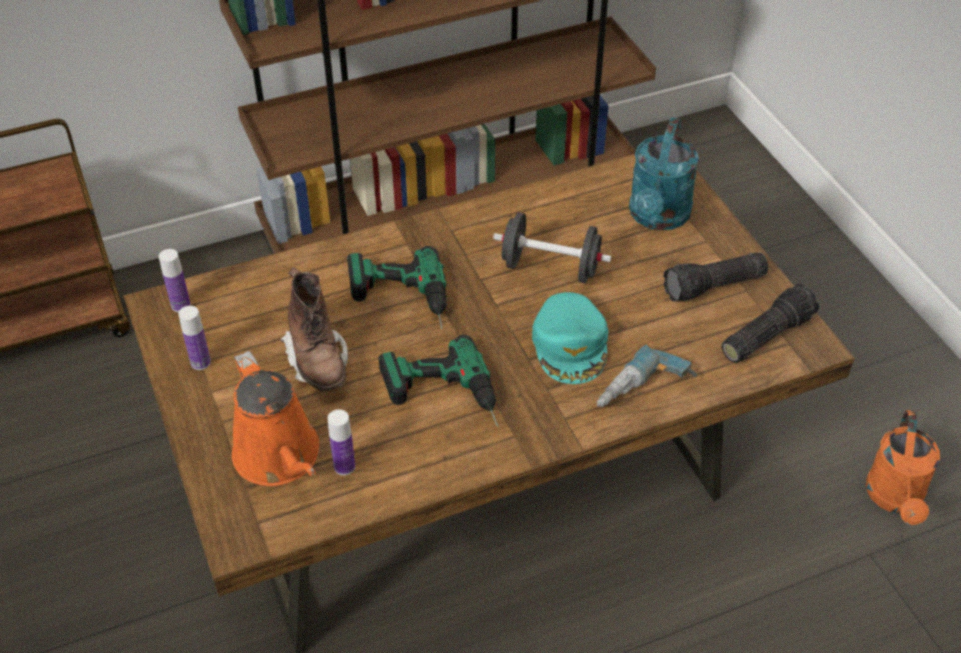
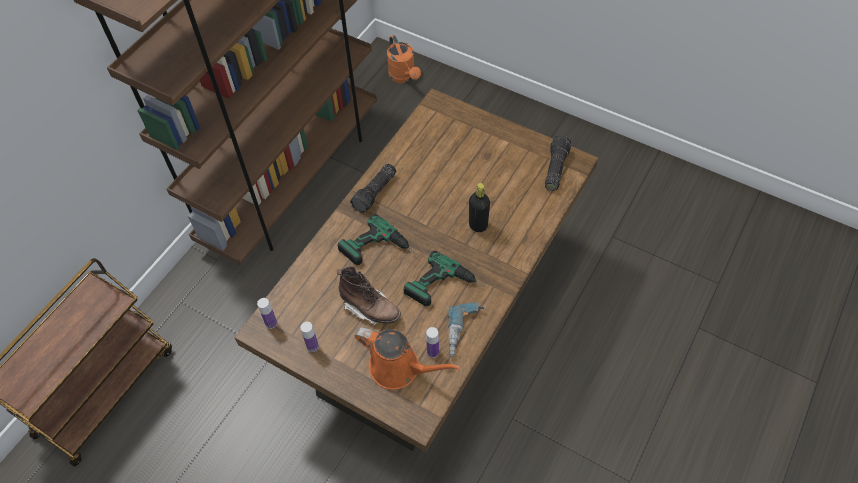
camera: 35 degrees left, 10 degrees up
(550, 268) = (434, 190): black dumbbell -> none
(571, 345) = (478, 225): turquoise cap -> black bottle
(644, 393) = (529, 229): power drill -> power drill (465, 332)
(657, 217) = (459, 134): turquoise watering can -> none
(714, 287) = (514, 157): flashlight -> flashlight (375, 193)
(895, 499) = (604, 203): orange watering can -> orange watering can (404, 77)

